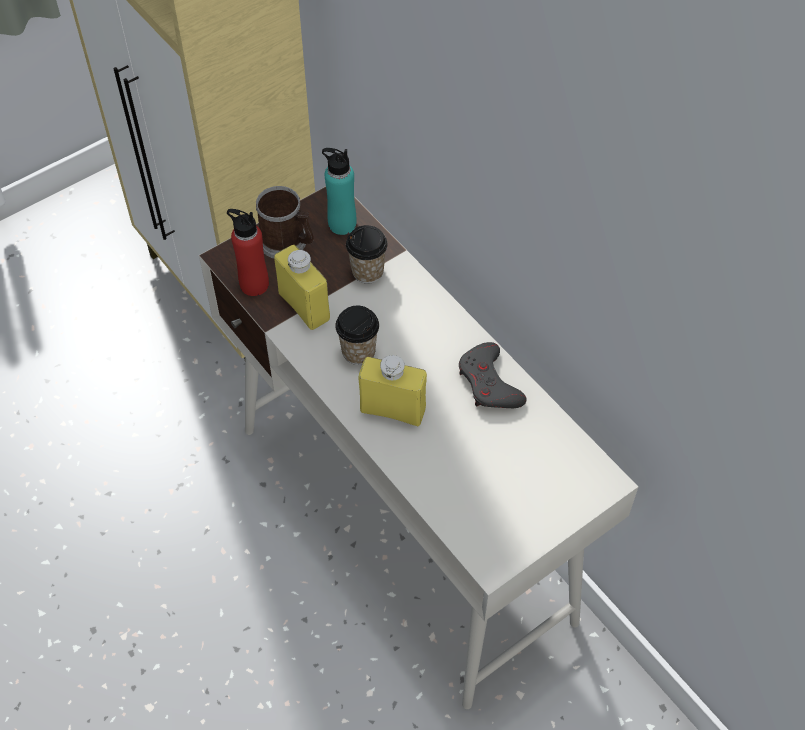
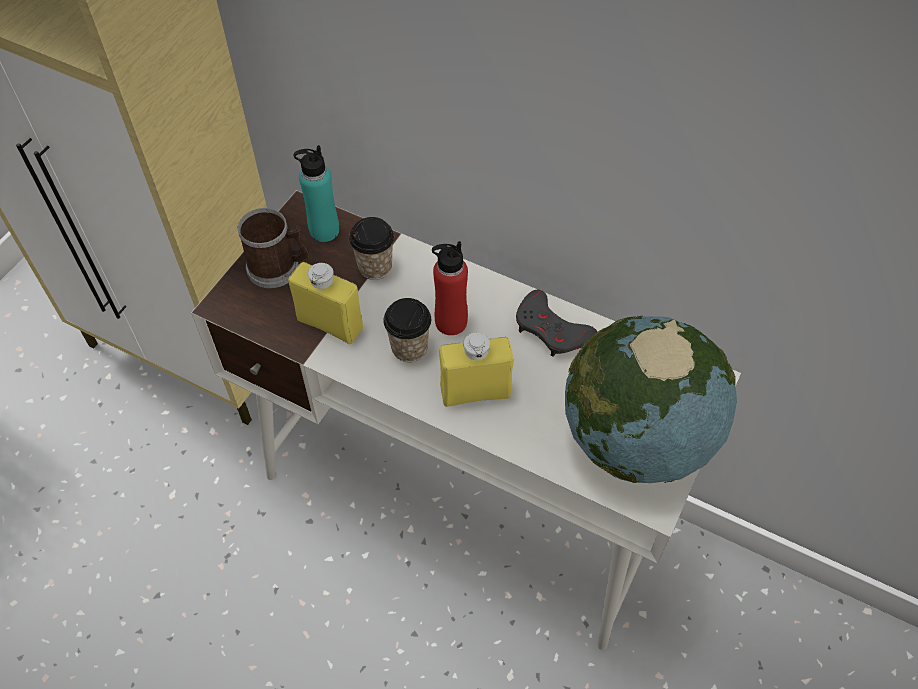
camera: 25 degrees left, 0 degrees up
(254, 284) = (266, 321): red bottle -> red bottle (450, 322)
(506, 504) = (635, 440): none -> globe

